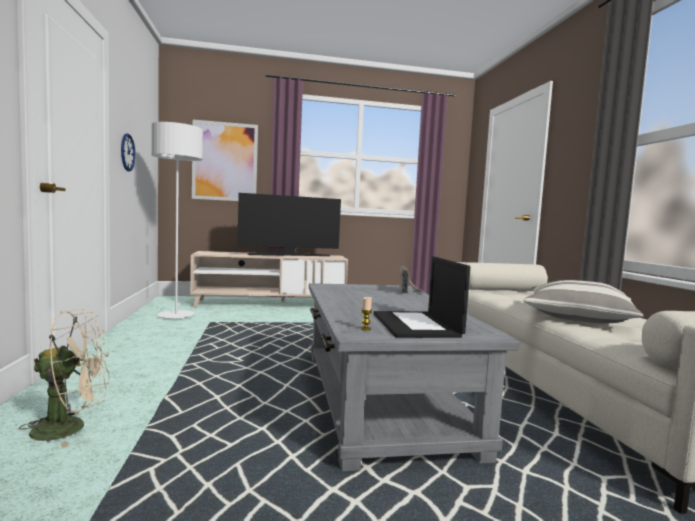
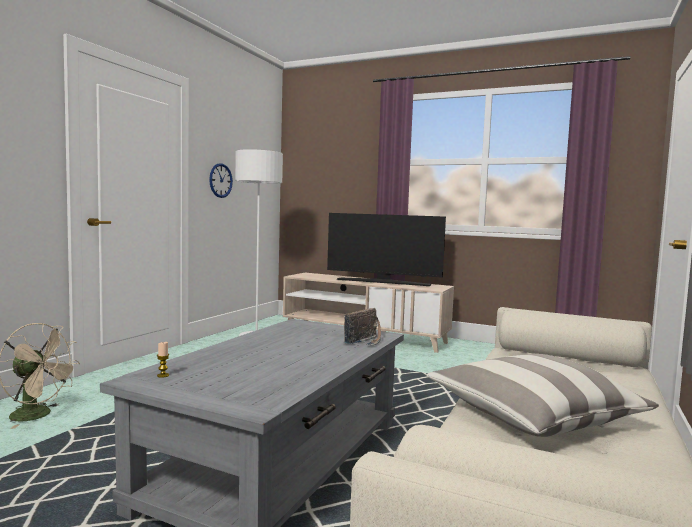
camera: 35 degrees right, 0 degrees up
(225, 161) = (336, 179): picture -> none
(416, 325) = (223, 381): laptop -> none

